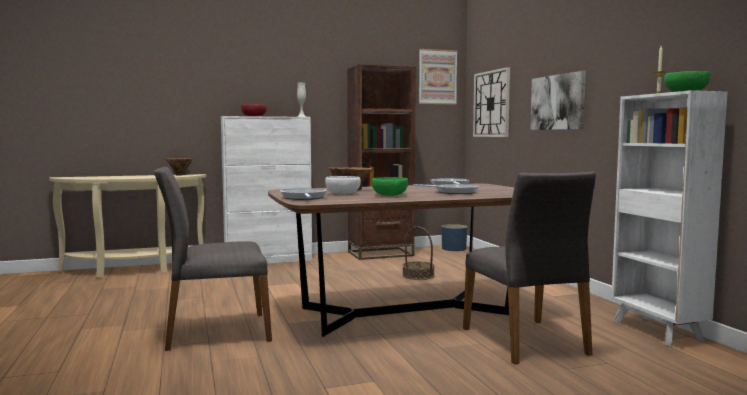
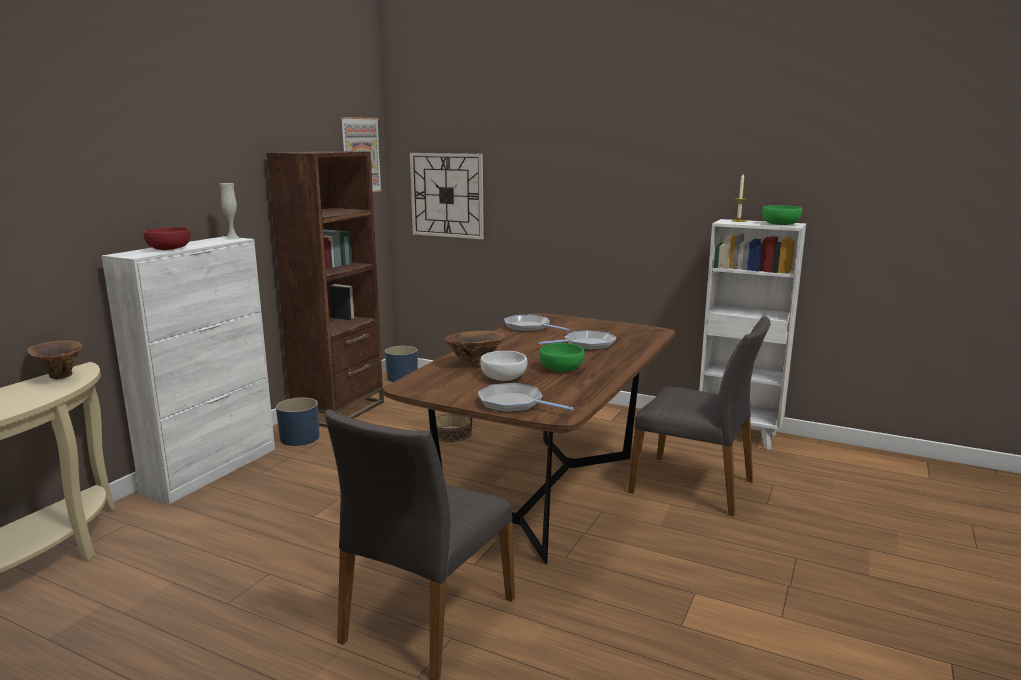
camera: 45 degrees left, 10 degrees up
(333, 259) = (300, 438): none -> blue planter
(558, 102) = (573, 206): picture -> none

